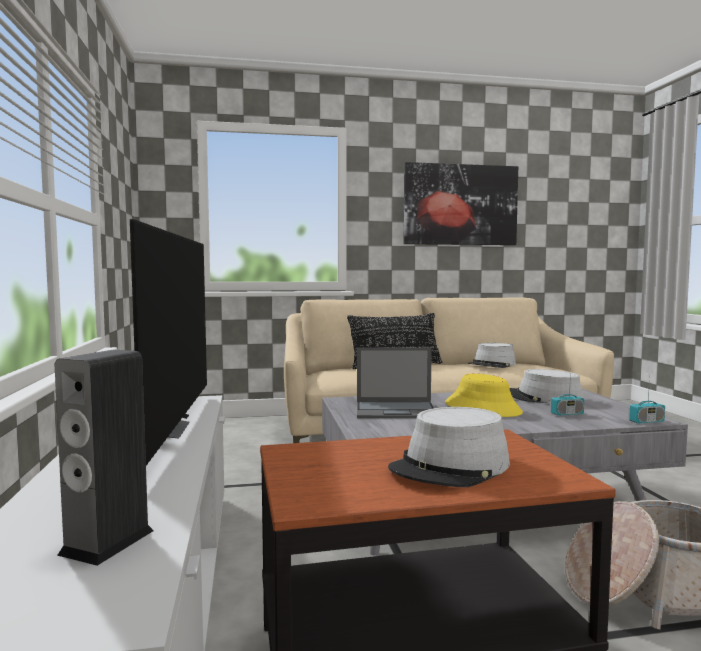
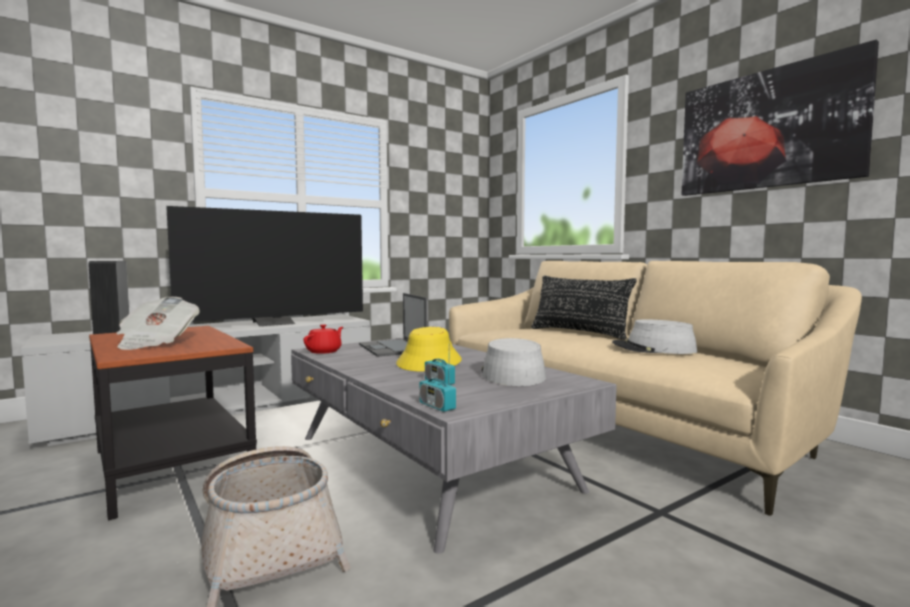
camera: 65 degrees right, 0 degrees up
(387, 431) = (324, 351): none -> red teapot
(451, 467) = (156, 343): grey hat -> newspaper

